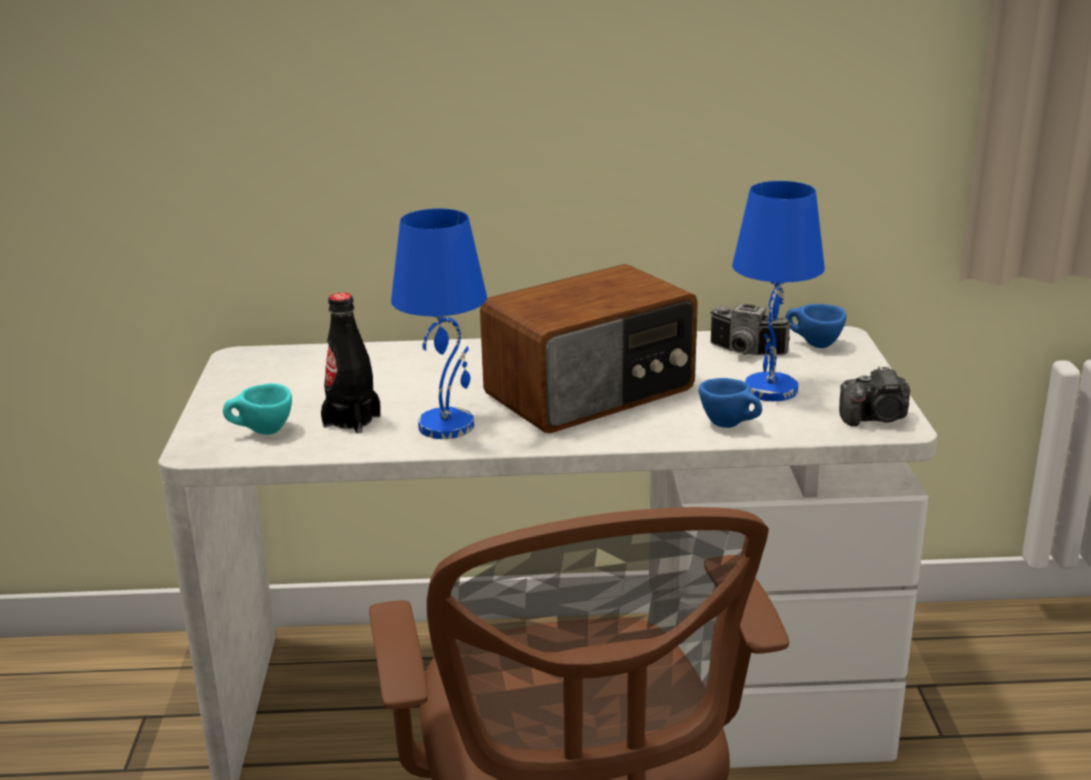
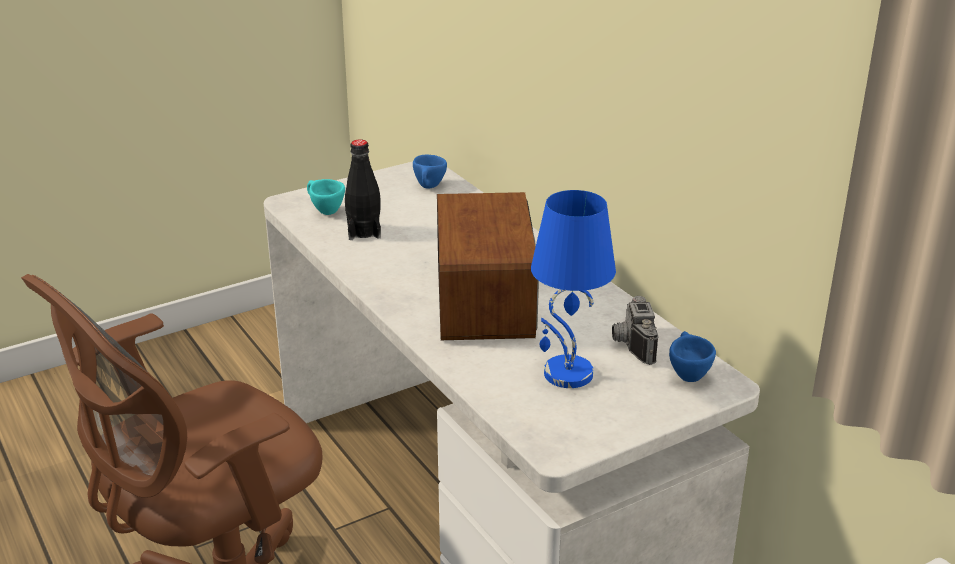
camera: 60 degrees right, 5 degrees up
(447, 425) = (385, 263): blue table lamp -> none
(592, 392) = (487, 300): radio -> radio turned 120 degrees counterclockwise
(731, 425) = (483, 371): blue cup -> blue cup (429, 188)
(876, 418) = (560, 437): camera -> none

